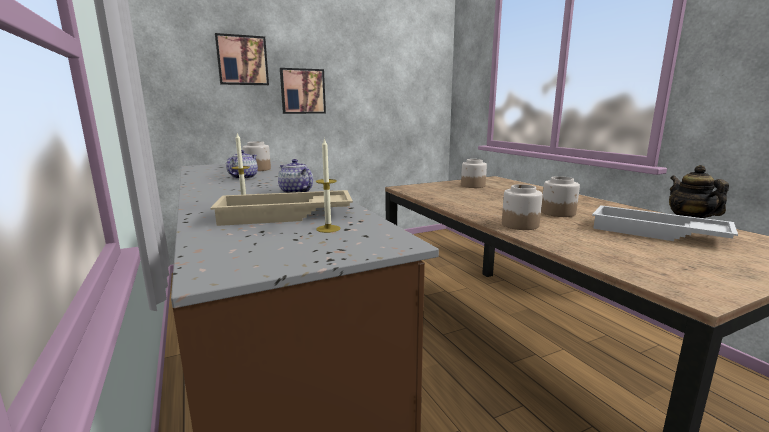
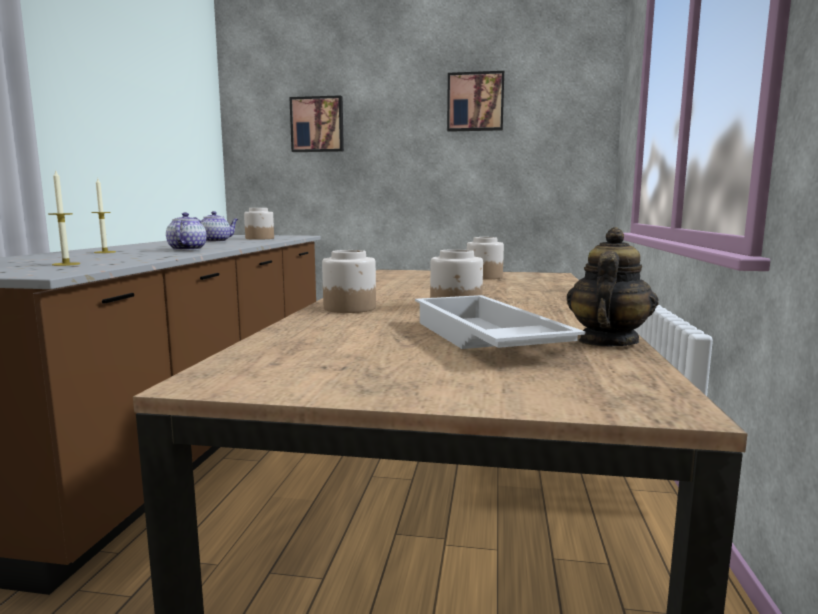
camera: 35 degrees right, 5 degrees down
(284, 216) = (91, 257): beige tray -> none
(302, 91) = (383, 157): picture -> picture (475, 102)

